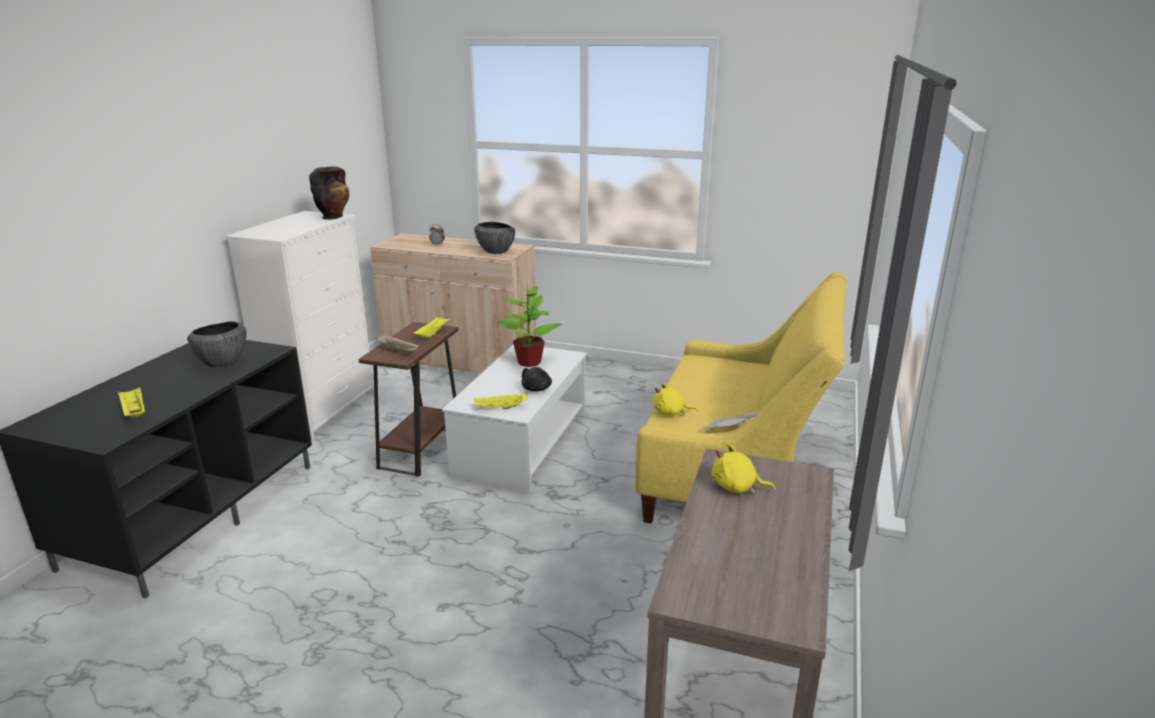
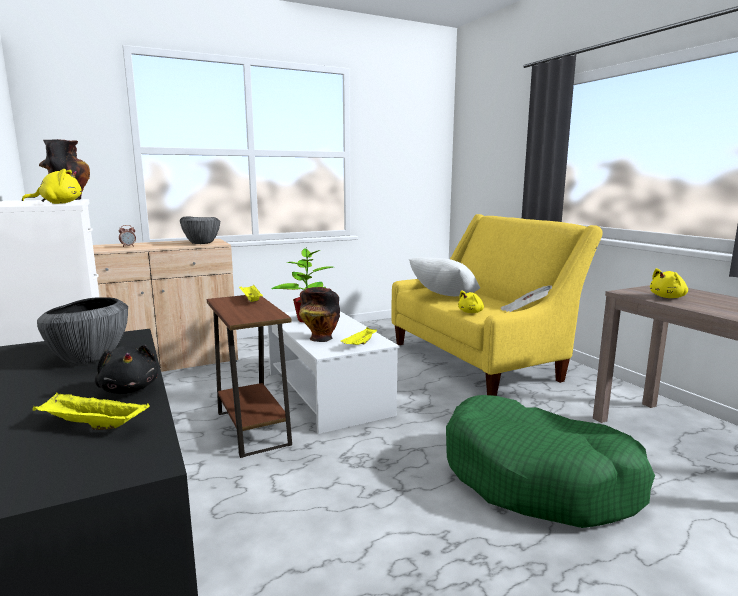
camera: 45 degrees left, 10 degrees down
(285, 233) = (58, 203): none -> yellow plush toy
(398, 351) = (255, 313): beige tray -> none
(489, 388) = (319, 338): none -> vase
(516, 607) = (538, 478): none -> green dog bed
(537, 389) = (354, 329): black plush toy -> black plush toy (129, 389)
(700, 381) = (444, 297): none -> white pillow

